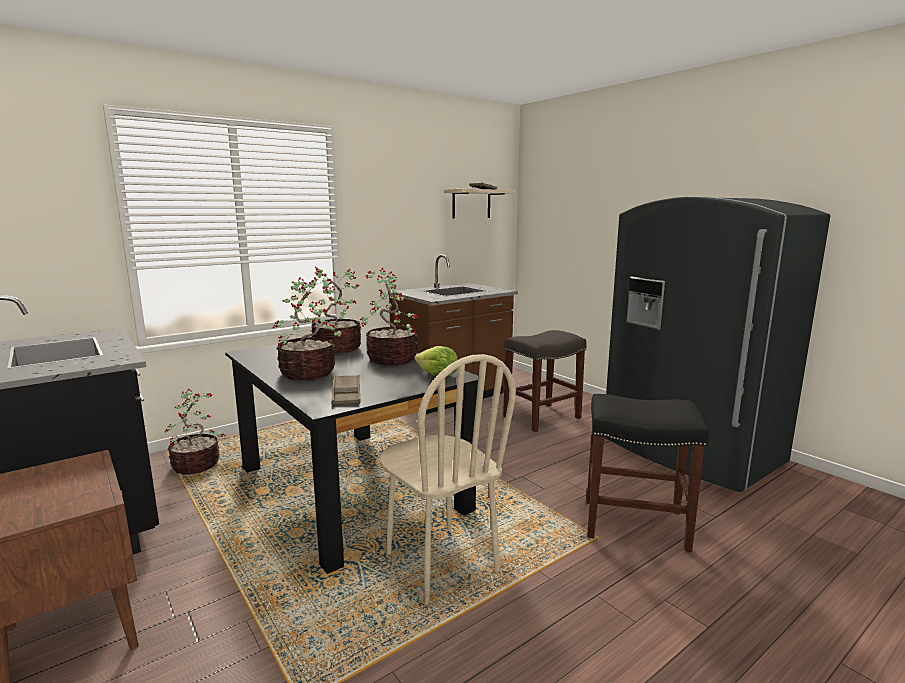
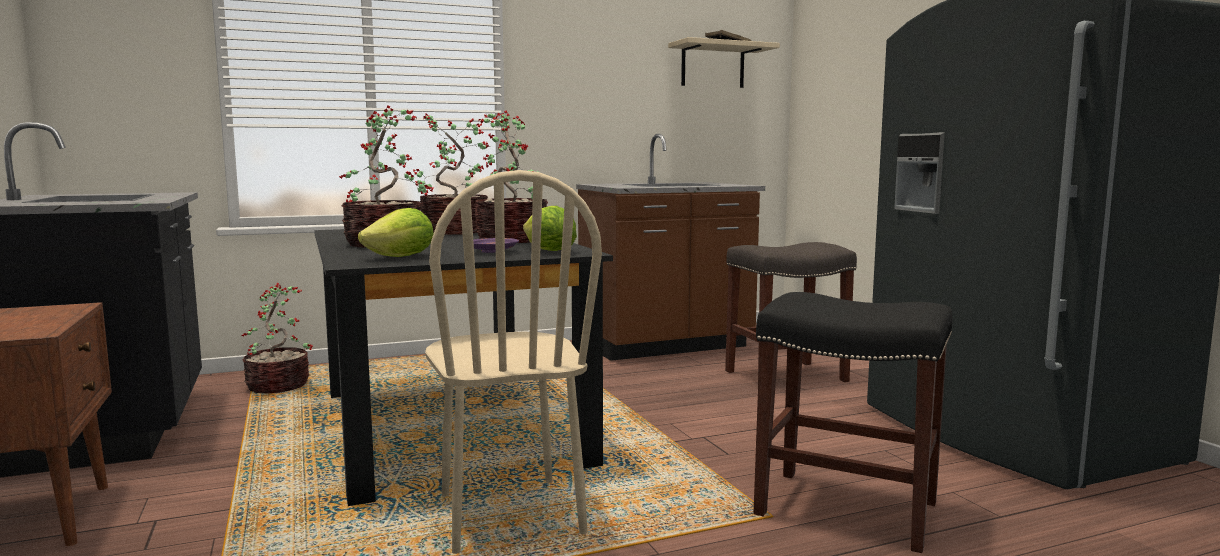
camera: 15 degrees right, 5 degrees down
(346, 394) = (401, 257): brown tray -> lettuce
(401, 380) = (493, 252): none -> purple plate

